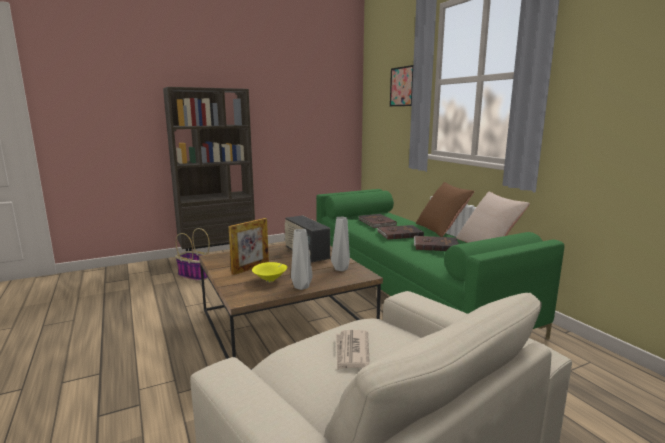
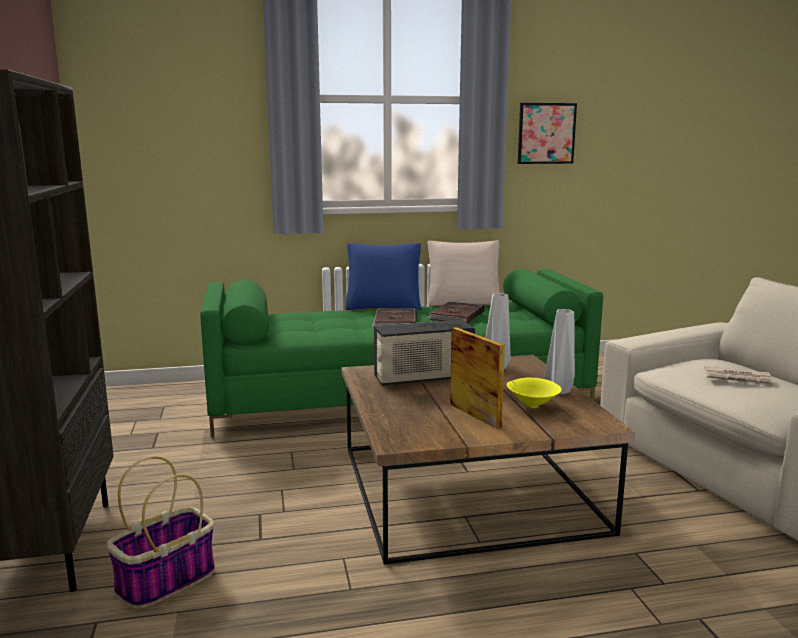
camera: 75 degrees left, 0 degrees up
(376, 223) = (325, 324): brown book -> none
(402, 86) = (211, 99): picture -> picture (546, 133)
(441, 229) = (384, 305): brown pillow -> blue pillow

